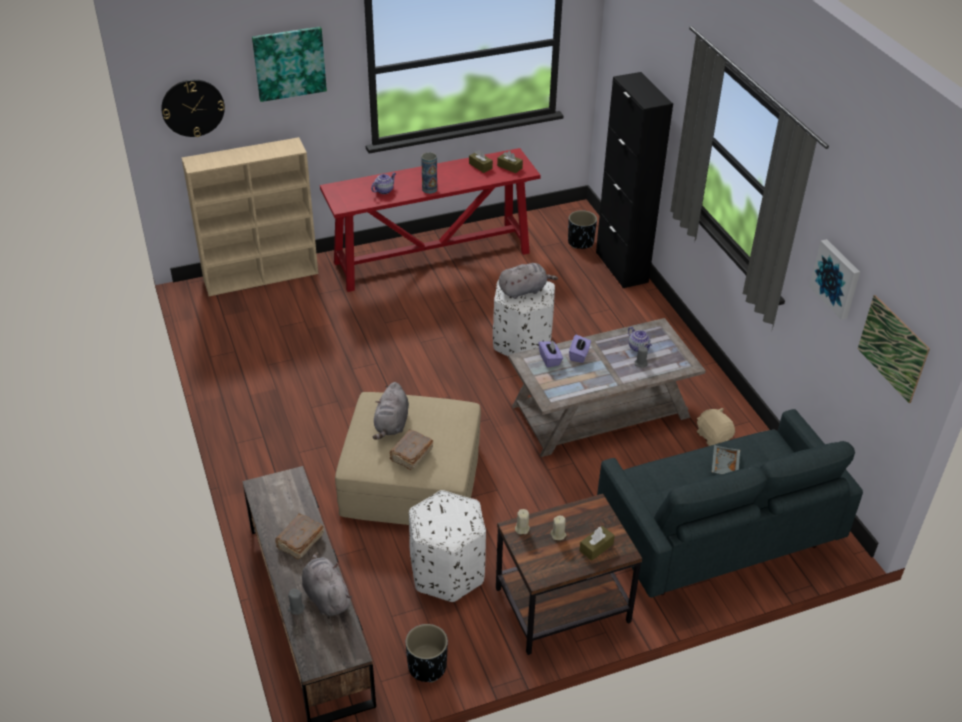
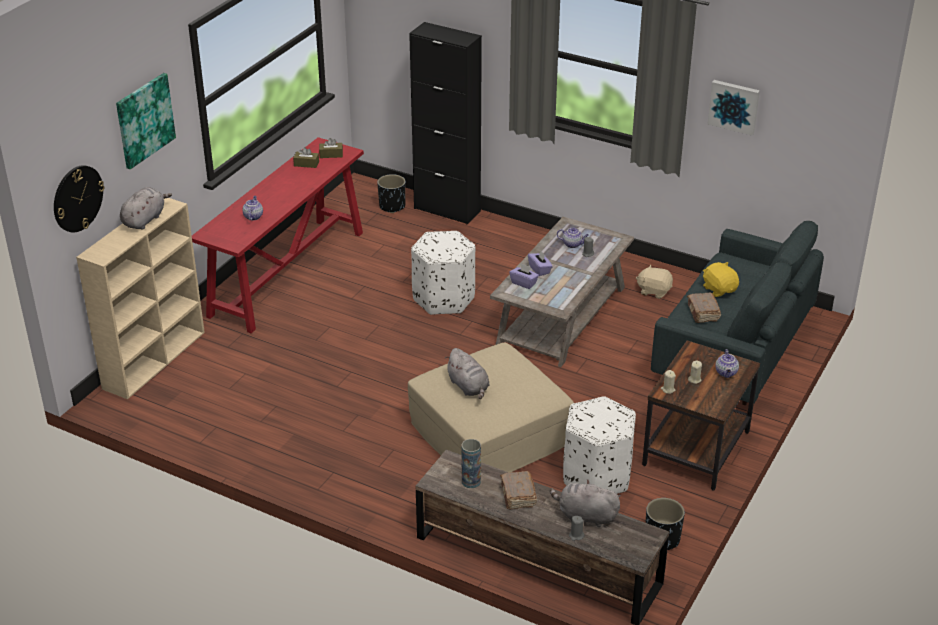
camera: 40 degrees left, 5 degrees down
(411, 455) = (512, 398): brown book -> brown book (703, 313)
(429, 189) = (290, 199): vase -> vase (471, 481)
(524, 290) = (443, 245): grey plush toy -> grey plush toy (145, 219)
(596, 547) = (726, 373): brown tissue box -> teapot
(723, 465) = (719, 289): grey tray -> yellow plush toy
(892, 348) = (811, 134): picture -> none

